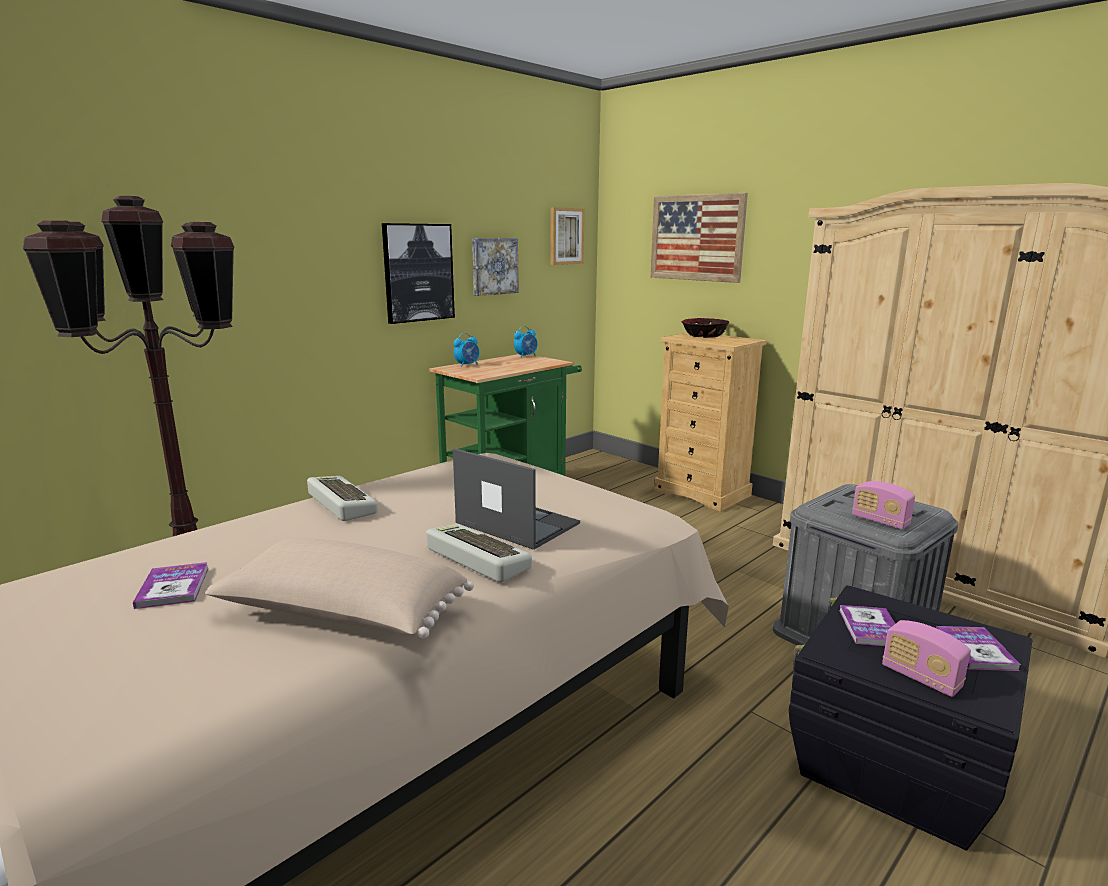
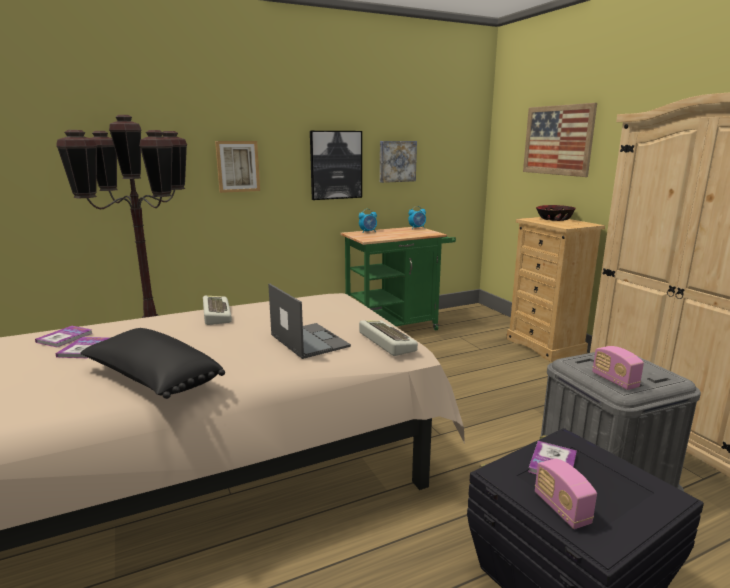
camera: 20 degrees right, 0 degrees up
(342, 616) = (152, 379): beige pillow -> black pillow
(474, 559) = (259, 359): keyboard -> keyboard (385, 342)
(566, 236) = (460, 139): picture -> picture (237, 166)
(975, 650) = (634, 499): book -> book (65, 337)

